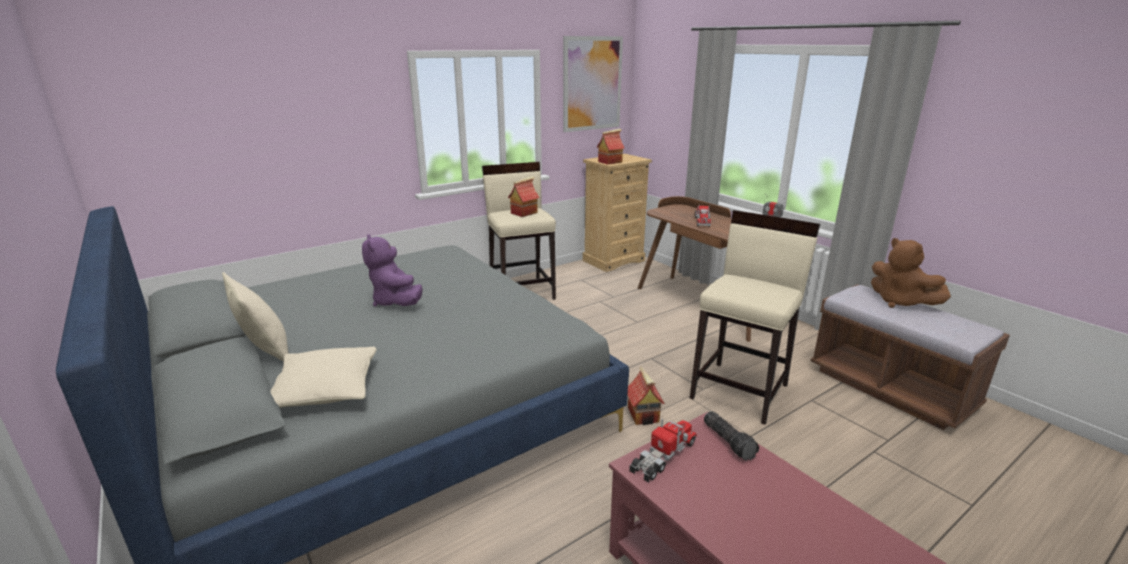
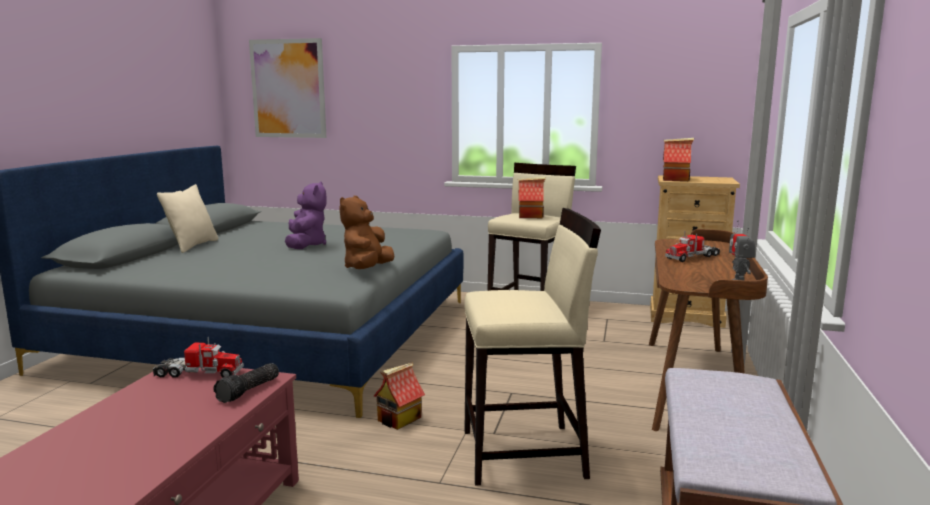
camera: 50 degrees right, 10 degrees down
(325, 390) = (160, 265): beige pillow -> none
(396, 302) = (306, 245): purple plush toy -> purple plush toy turned 150 degrees clockwise
(592, 84) = (680, 83): picture -> picture (288, 89)
(900, 302) = (756, 406): brown plush toy -> brown plush toy (367, 269)

